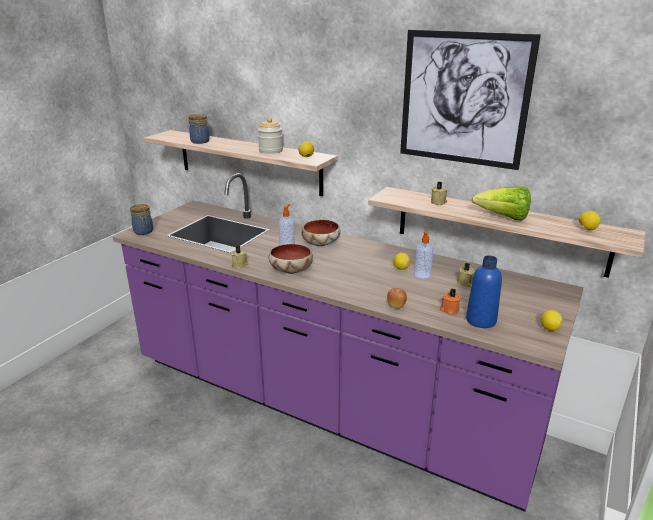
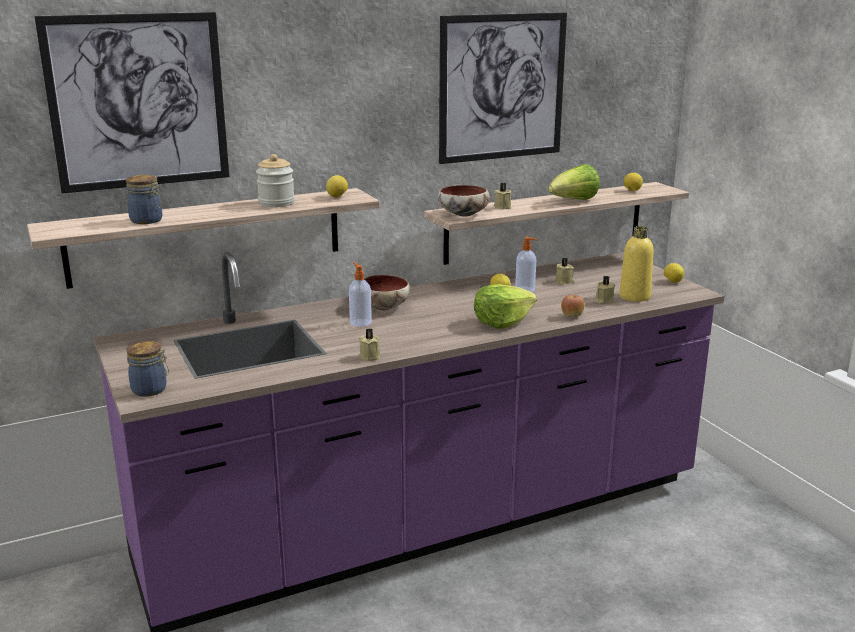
camera: 55 degrees left, 5 degrees down
(215, 71) = (138, 102): none -> picture
(290, 270) = (427, 336): bowl -> bowl (463, 214)
(347, 285) = (502, 322): none -> lettuce
(449, 310) = (603, 301): orange candle -> beige candle
(481, 320) = (634, 297): blue bottle -> yellow bottle

